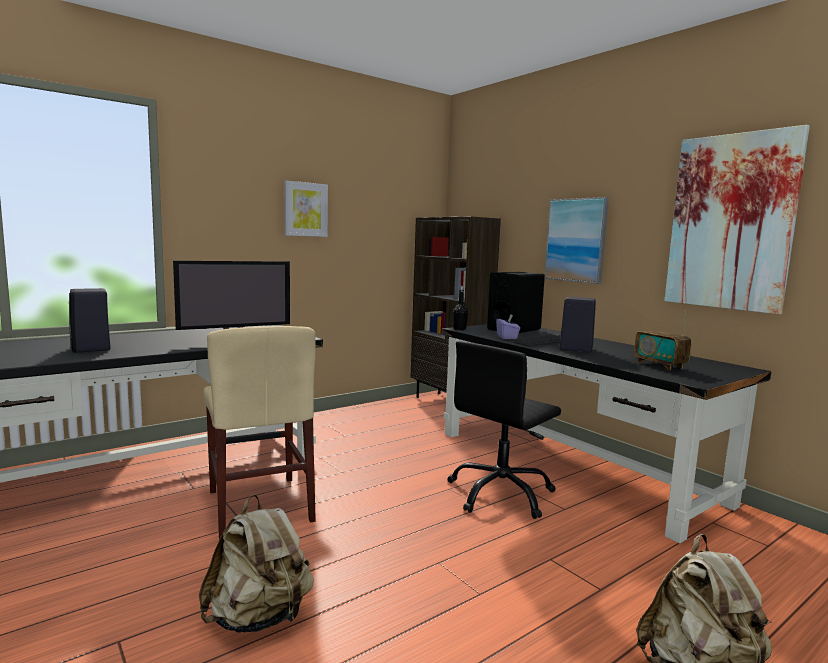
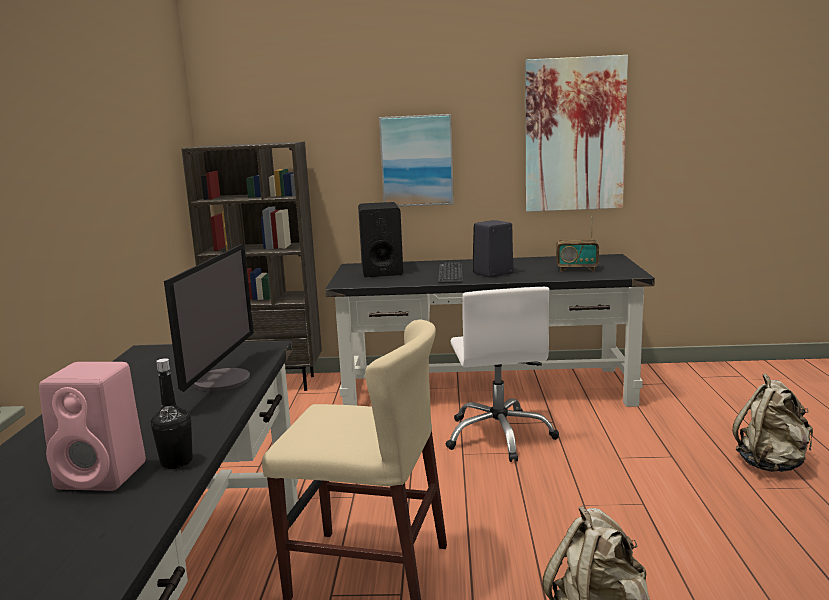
camera: 50 degrees left, 5 degrees up
(91, 349) = (105, 475): black speaker -> pink speaker
(305, 209) = (97, 156): picture -> none
(459, 329) = (345, 285): black bottle -> black bottle (176, 462)
(501, 493) = (499, 435): black office chair -> white office chair
(507, 337) = (411, 279): purple tissue box -> none

